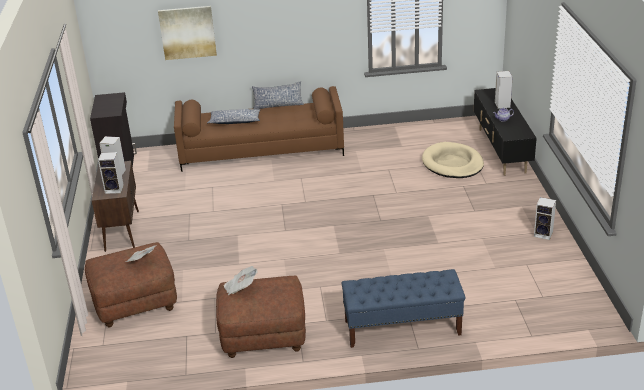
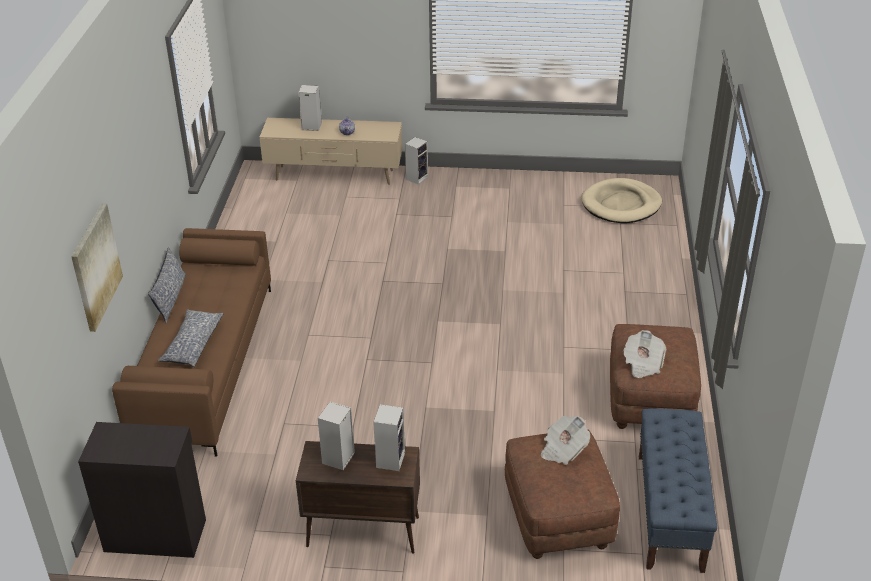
camera: 80 degrees left, 5 degrees up
(402, 328) = (651, 299): blue bench -> blue bench (670, 512)
(452, 163) = (343, 212): beige dog bed -> beige dog bed (621, 204)
(501, 151) = (335, 176): black tv stand -> beige tv stand
(544, 234) = (514, 184): speaker -> speaker (417, 177)

